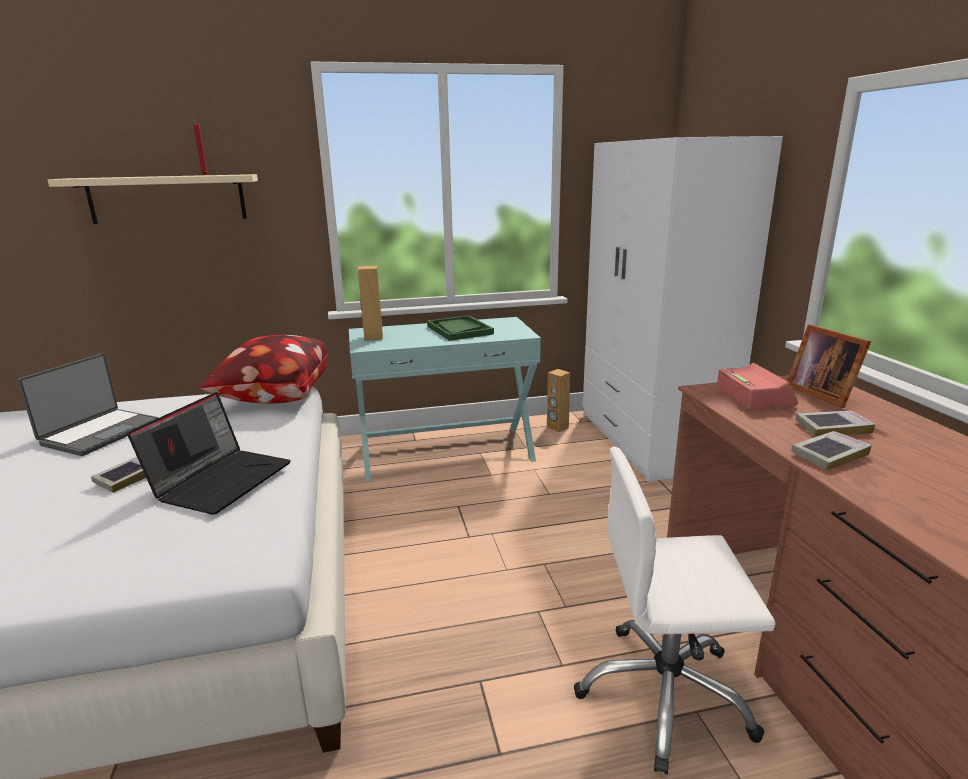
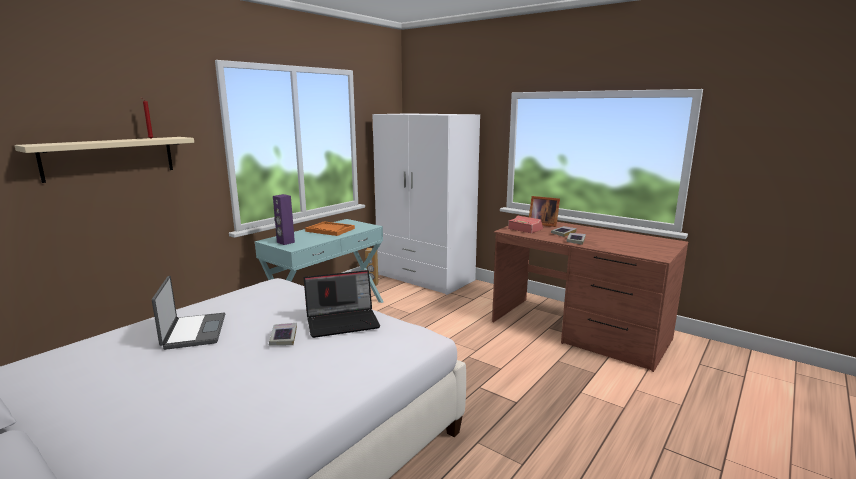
camera: 40 degrees left, 5 degrees down
(221, 479) = (343, 321): laptop -> laptop turned 90 degrees clockwise
(273, 398) = (272, 287): pillow -> none
(373, 337) = (285, 242): brown speaker -> purple speaker
(459, 330) = (330, 230): green tray -> orange tray
(664, 694) = (543, 361): white office chair -> none

